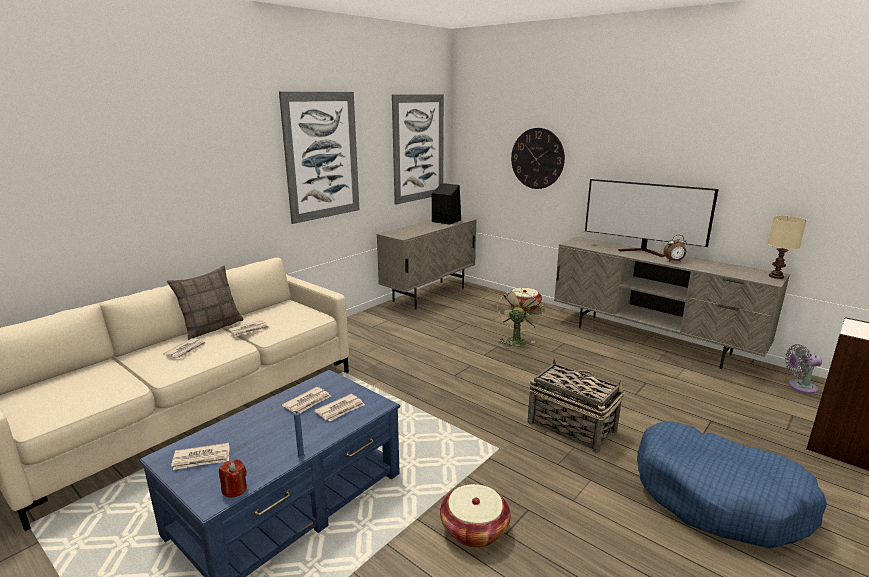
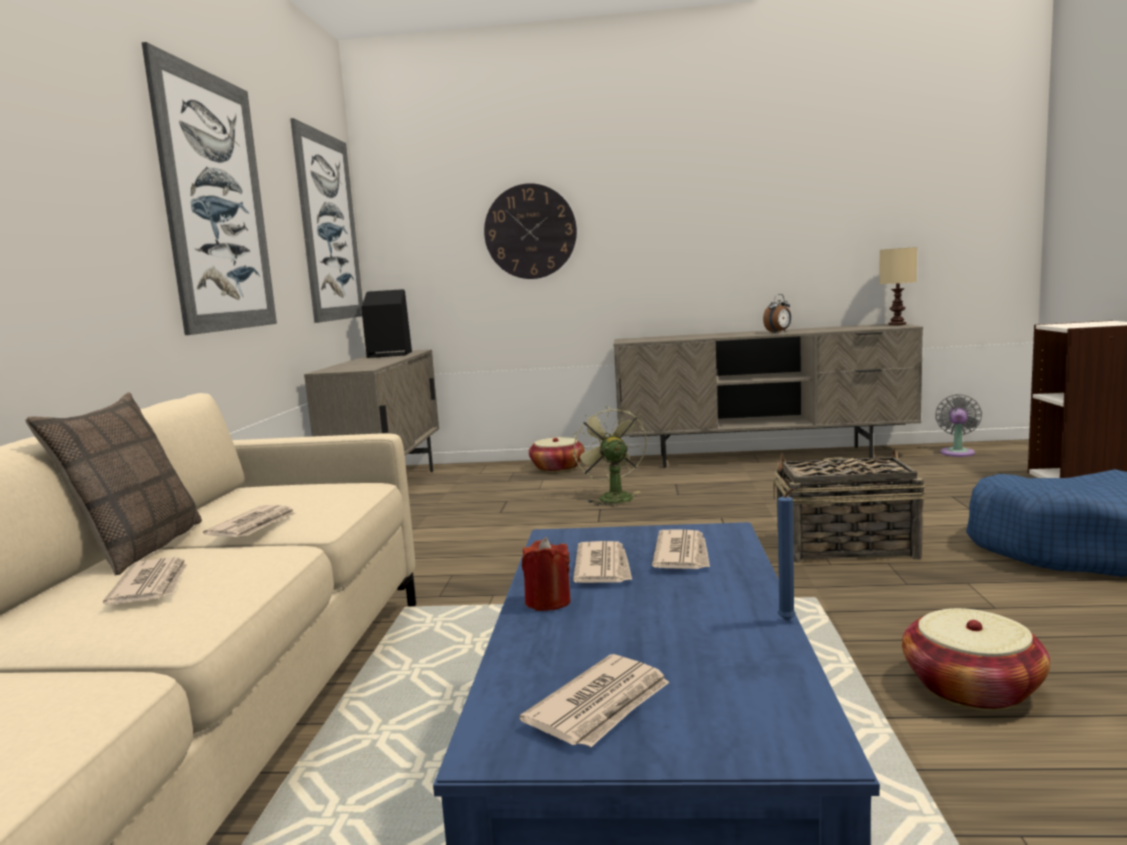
camera: 35 degrees left, 10 degrees down
(234, 489) = (795, 707): red candle -> red candle (548, 602)
(643, 252) = (726, 333): television -> none
(799, 386) = (957, 452): grey fan -> grey fan turned 150 degrees clockwise

